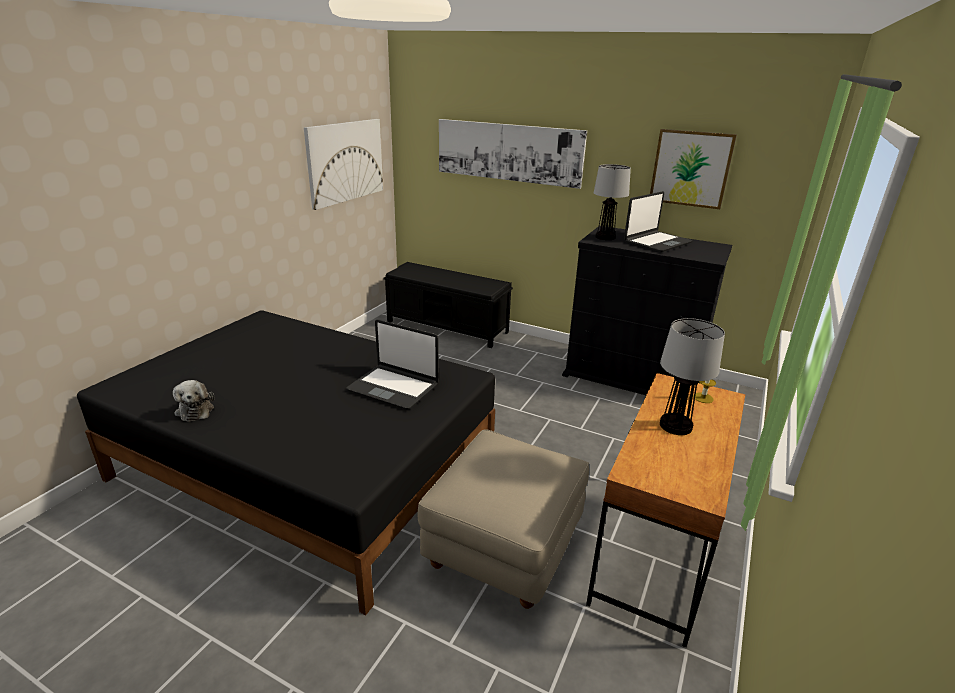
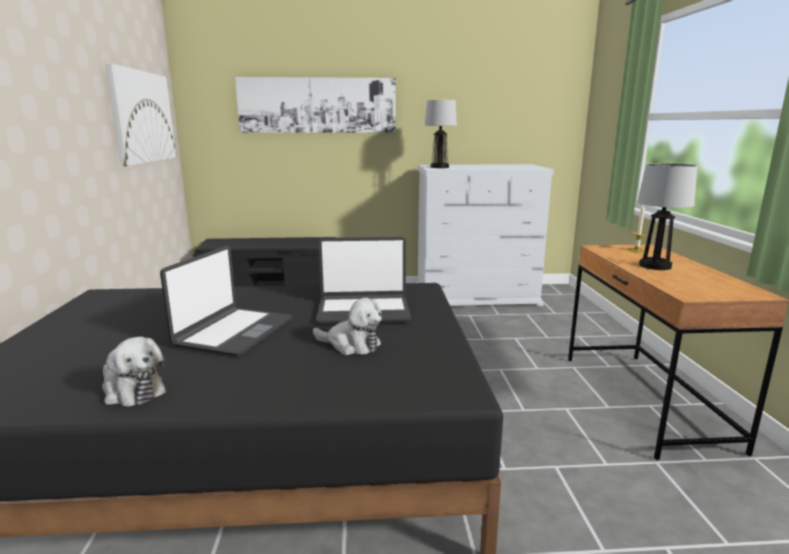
camera: 30 degrees left, 10 degrees down
(343, 418) = (351, 345): none -> plush toy
(503, 546) = (538, 445): beige ottoman -> none
(633, 377) = (476, 296): black dresser -> white dresser
(657, 242) = (482, 166): laptop -> laptop (234, 332)
(691, 168) = (489, 104): picture -> none

